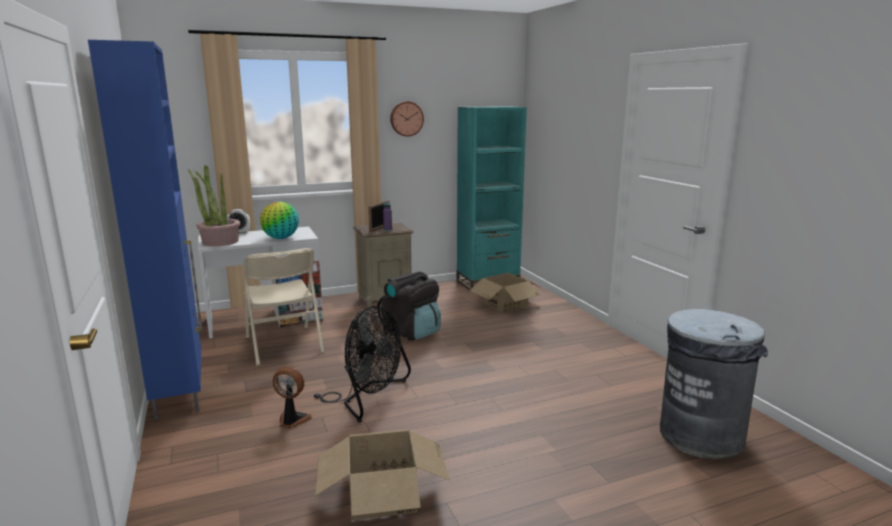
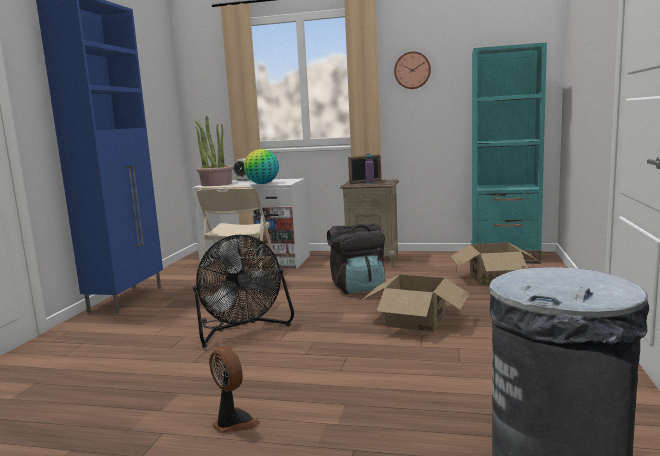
camera: 35 degrees right, 5 degrees down
(292, 420) = (161, 334): fan -> fan (233, 423)
(382, 494) = (130, 407): cardboard box -> cardboard box (416, 320)

